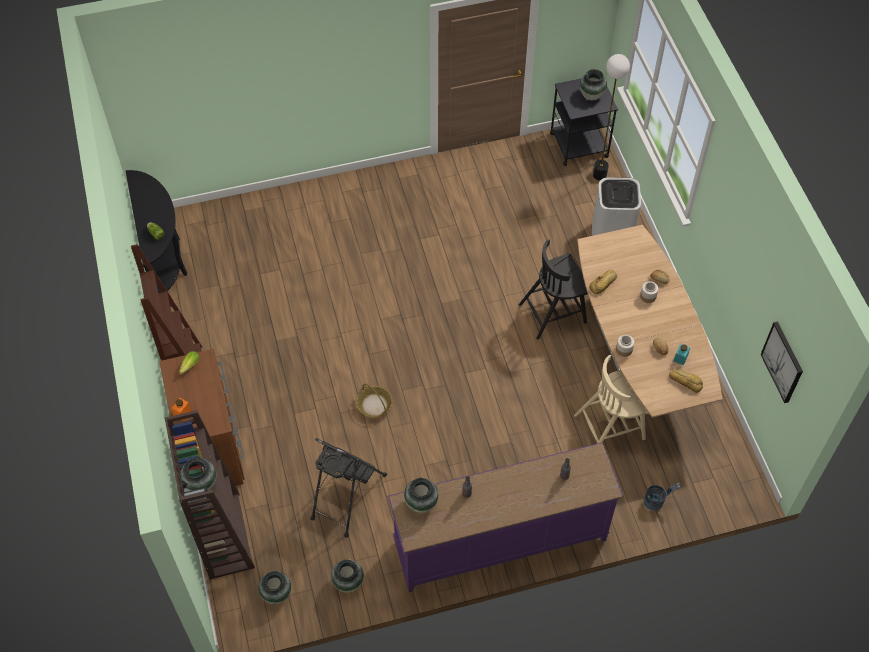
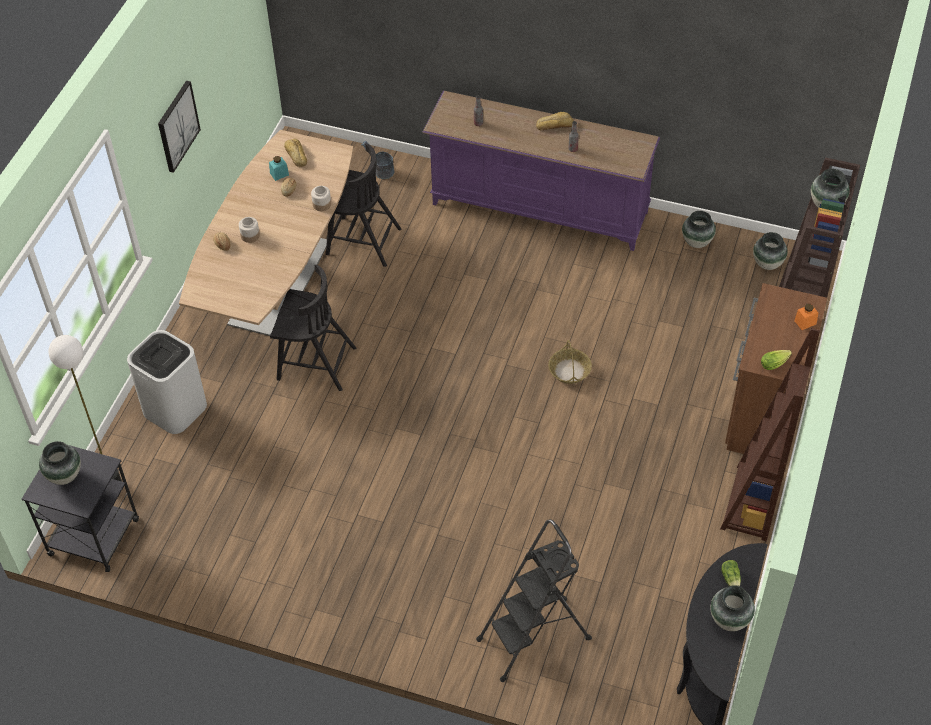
camera: 145 degrees left, 5 degrees down
(348, 497) = (652, 305): step ladder -> step ladder (535, 637)
(421, 503) = (618, 161): vase -> vase (729, 620)
(603, 284) = (279, 267): bread -> bread (554, 124)
(611, 426) = (361, 241): beige chair -> black chair
(783, 362) = (236, 52): picture -> picture (177, 126)

